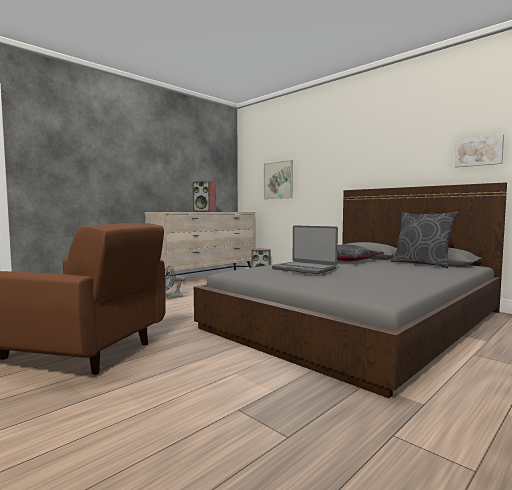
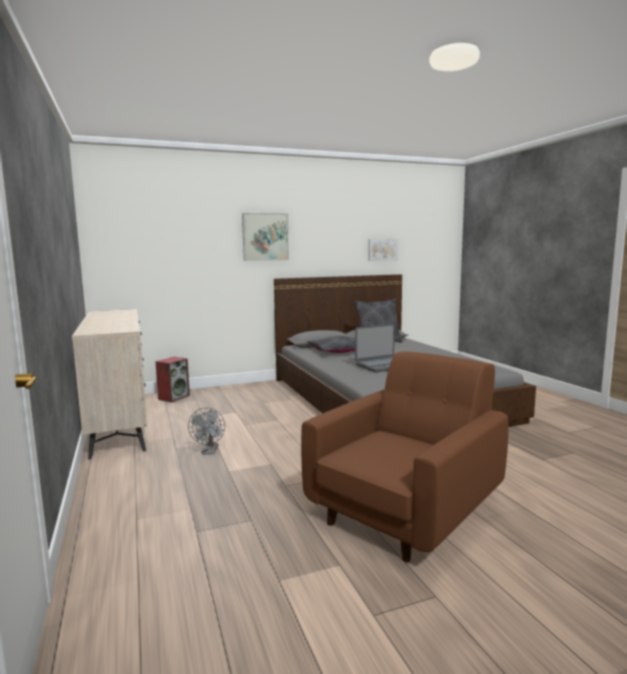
camera: 65 degrees left, 5 degrees up
(204, 211) = (111, 319): speaker -> none
(278, 180) = (172, 264): picture -> picture (265, 237)

